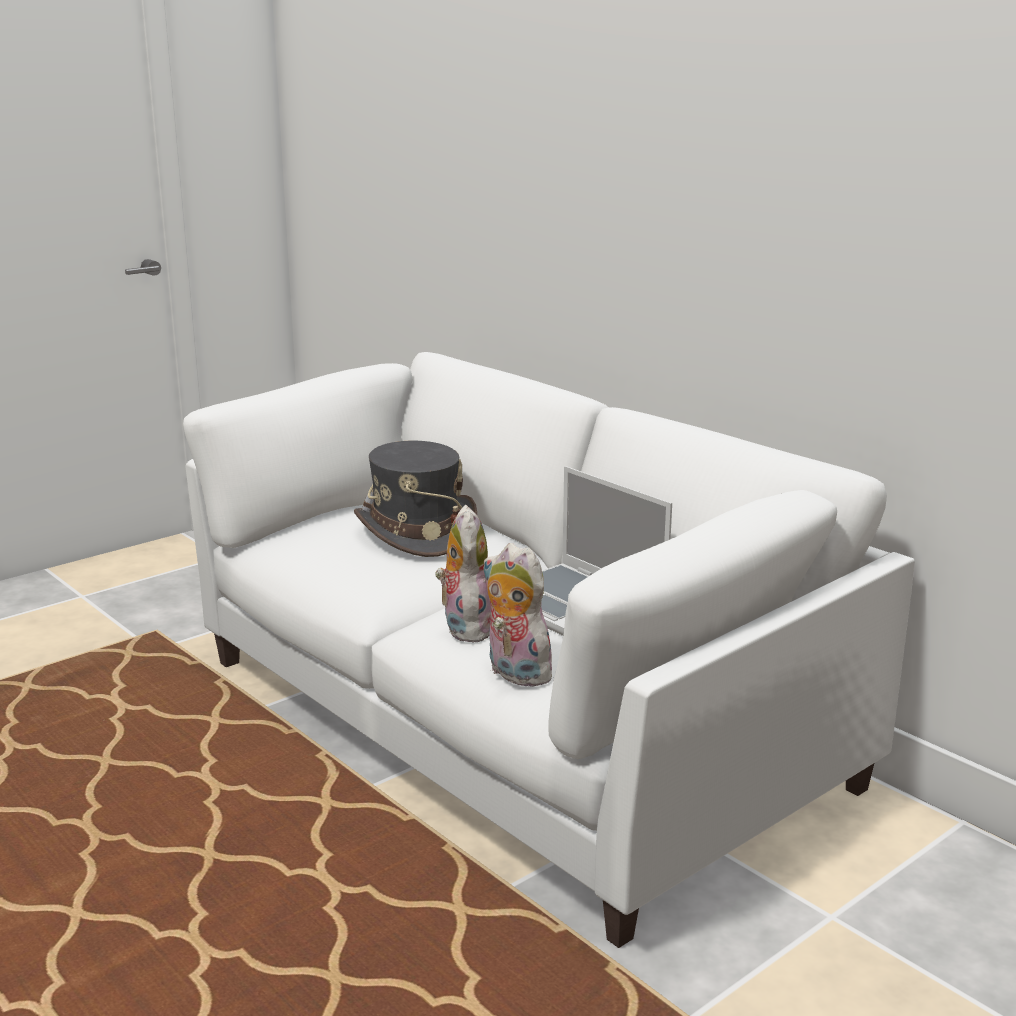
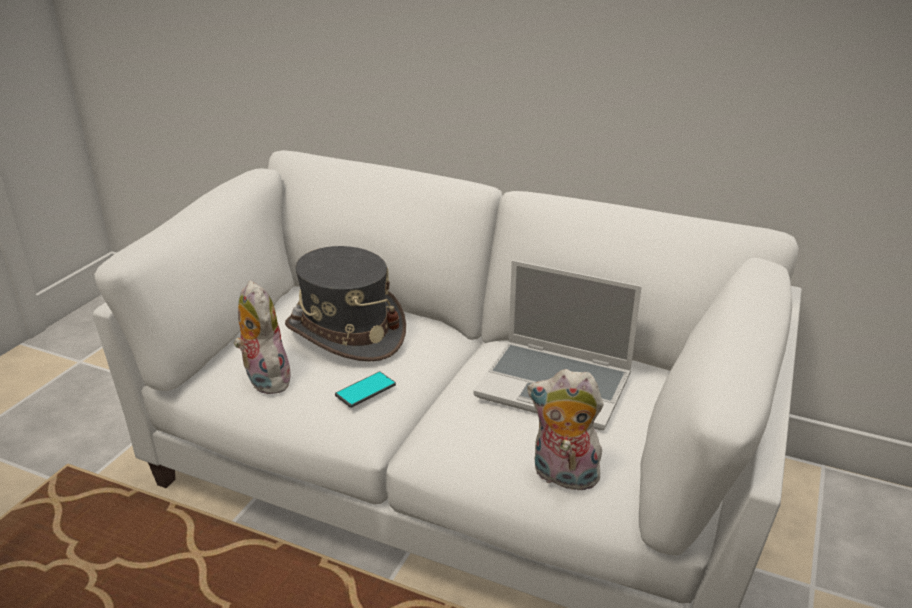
camera: 25 degrees left, 10 degrees up
(392, 576) = (365, 390): none -> phone
(465, 627) = (477, 434): plush toy -> plush toy (264, 379)

